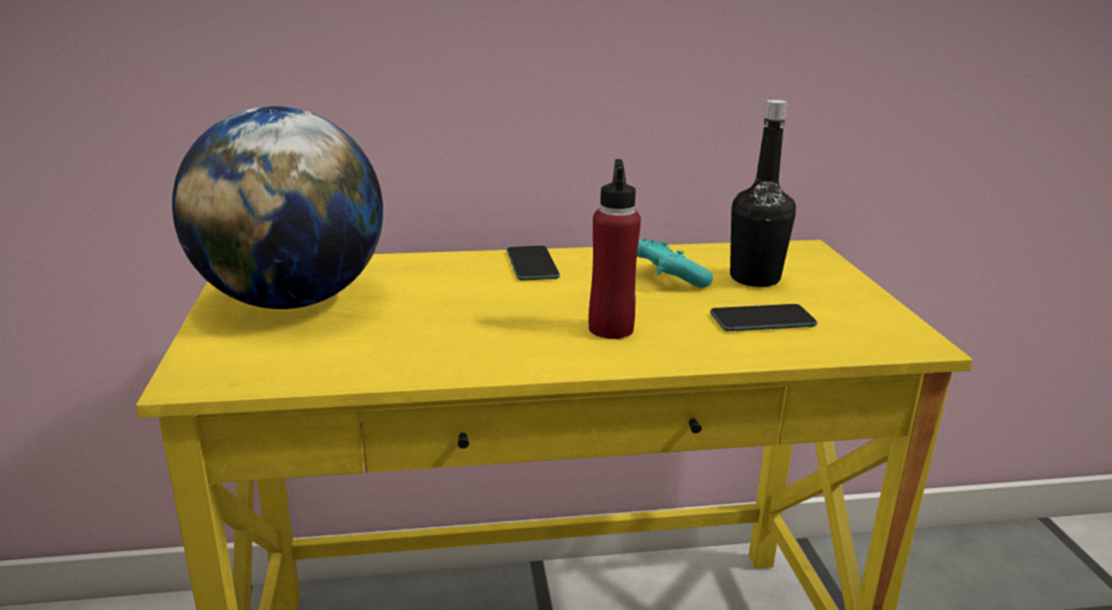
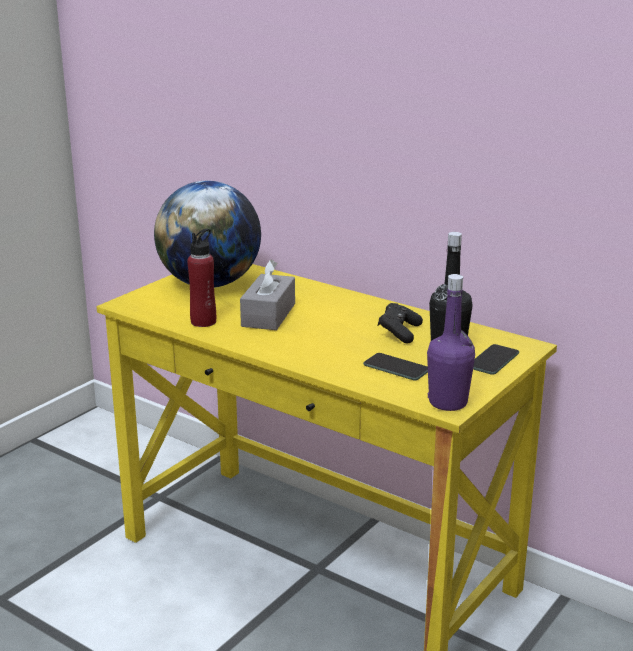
camera: 45 degrees right, 0 degrees up
(470, 313) = (268, 315): none -> grey tissue box
(532, 264) = (347, 302): phone -> phone (493, 360)
(611, 329) = (313, 344): red bottle -> red bottle (203, 321)
(667, 278) = (399, 332): turquoise game controller -> black game controller
(902, 337) = (448, 402): none -> purple bottle

